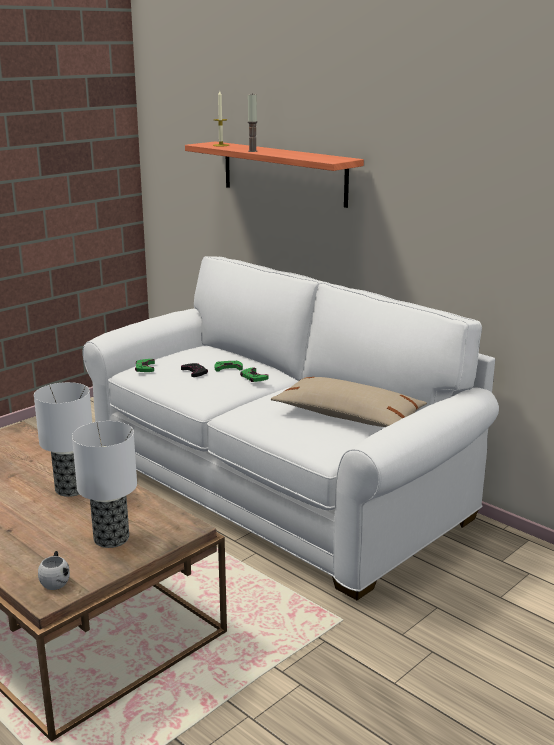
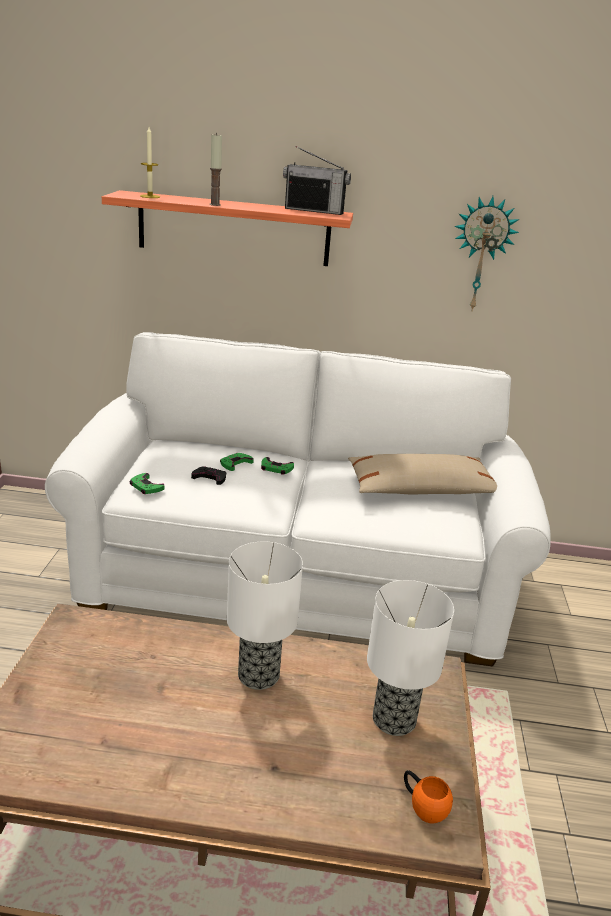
camera: 40 degrees left, 5 degrees up
(55, 580) = (423, 806): white mug -> orange mug
(327, 157) = (314, 211): none -> radio
(467, 200) = (481, 254): none -> wall clock

